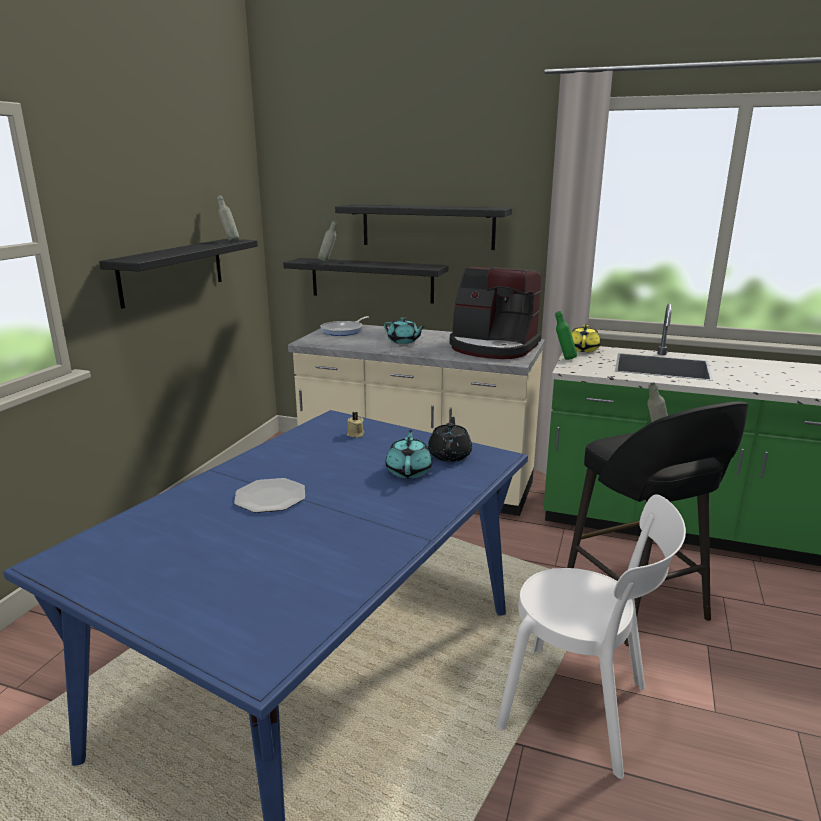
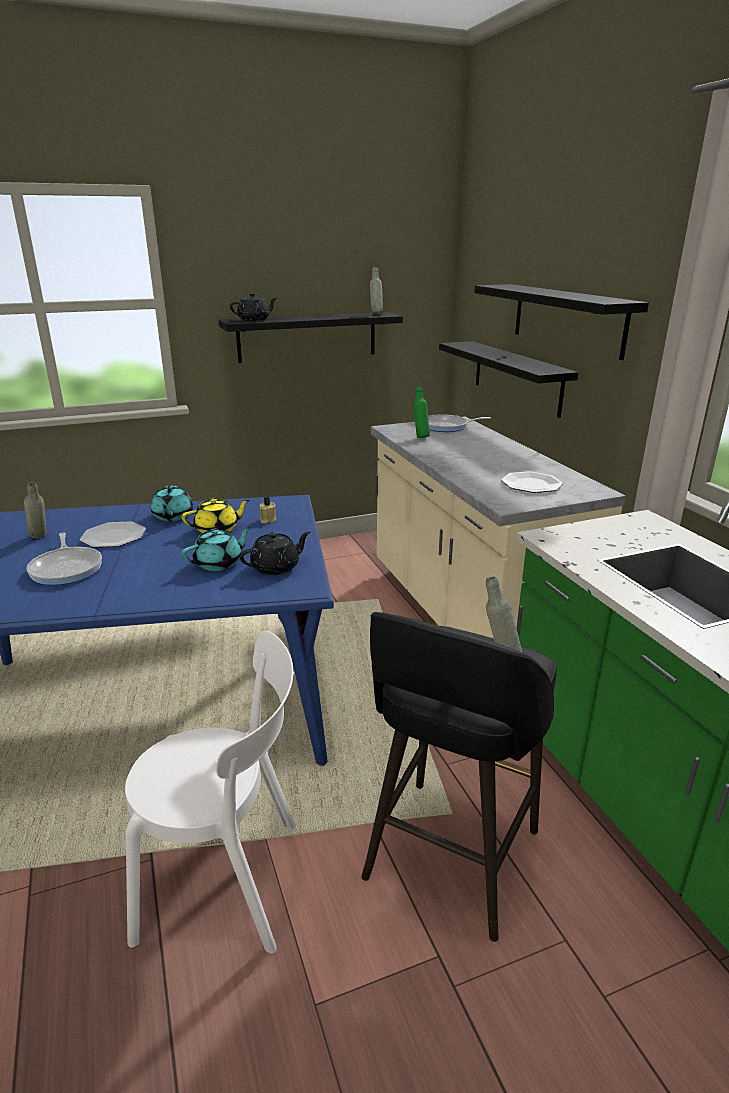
camera: 50 degrees right, 5 degrees up
(145, 256) = (254, 320): none -> black teapot
(306, 533) = (67, 568): none -> frying pan
(328, 261) = (476, 348): grey bottle -> grey bottle (41, 538)
(403, 341) = (465, 451): turquoise teapot -> turquoise teapot (172, 516)
(493, 347) = (531, 484): coffee machine -> plate
(564, 359) = (580, 524): green bottle -> green bottle (420, 437)
(581, 709) = (228, 881): white chair -> white chair turned 75 degrees counterclockwise
(583, 349) = (645, 523): yellow teapot -> yellow teapot (217, 529)

